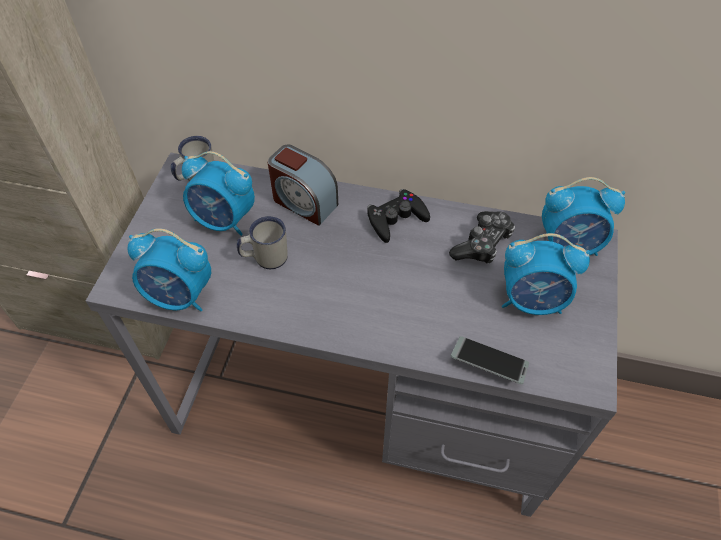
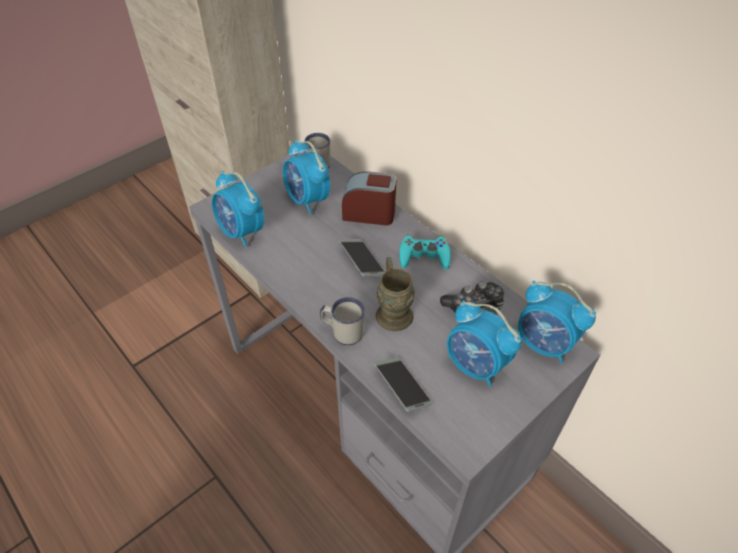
camera: 35 degrees right, 5 degrees down
(265, 258) = (312, 236): white mug -> white mug (343, 331)
(303, 202) = (369, 213): alarm clock -> alarm clock turned 120 degrees clockwise
(340, 258) = (361, 261): none -> phone
(396, 219) = (424, 256): black game controller -> turquoise game controller
(413, 291) = (392, 309): none -> brown mug

